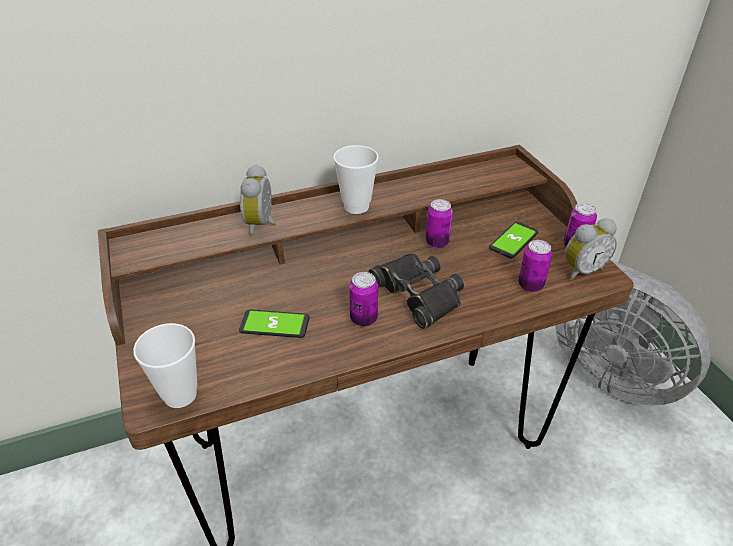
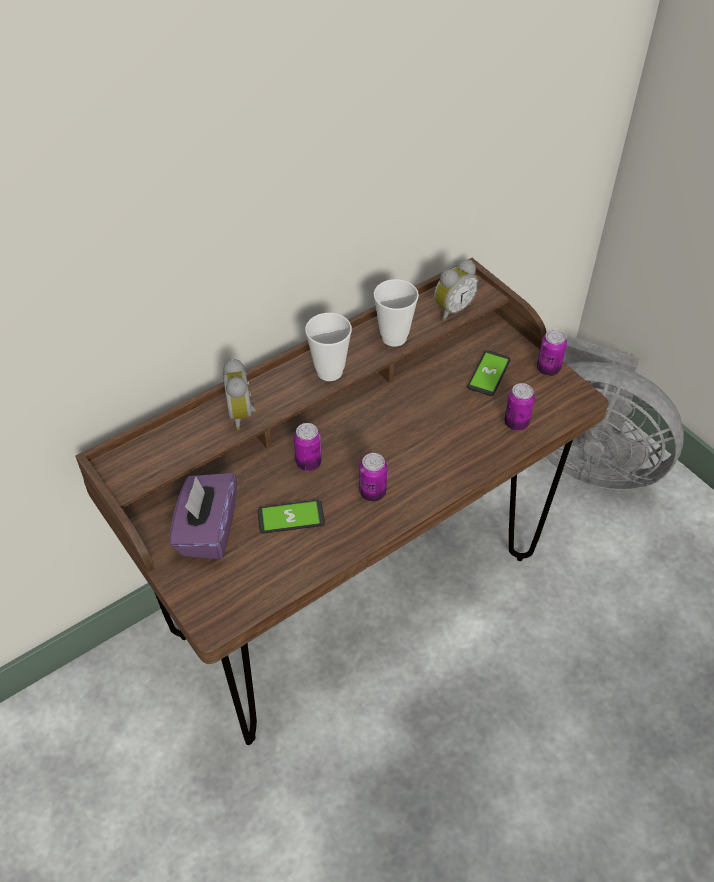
camera: 15 degrees left, 10 degrees up
(180, 395) = (234, 607): cup -> cup (394, 337)
(191, 320) = (207, 531): none -> purple tissue box
(417, 294) = (414, 455): black binoculars -> none
(437, 242) = (415, 391): can -> can (308, 463)
(581, 270) = (559, 396): alarm clock -> alarm clock (452, 309)

